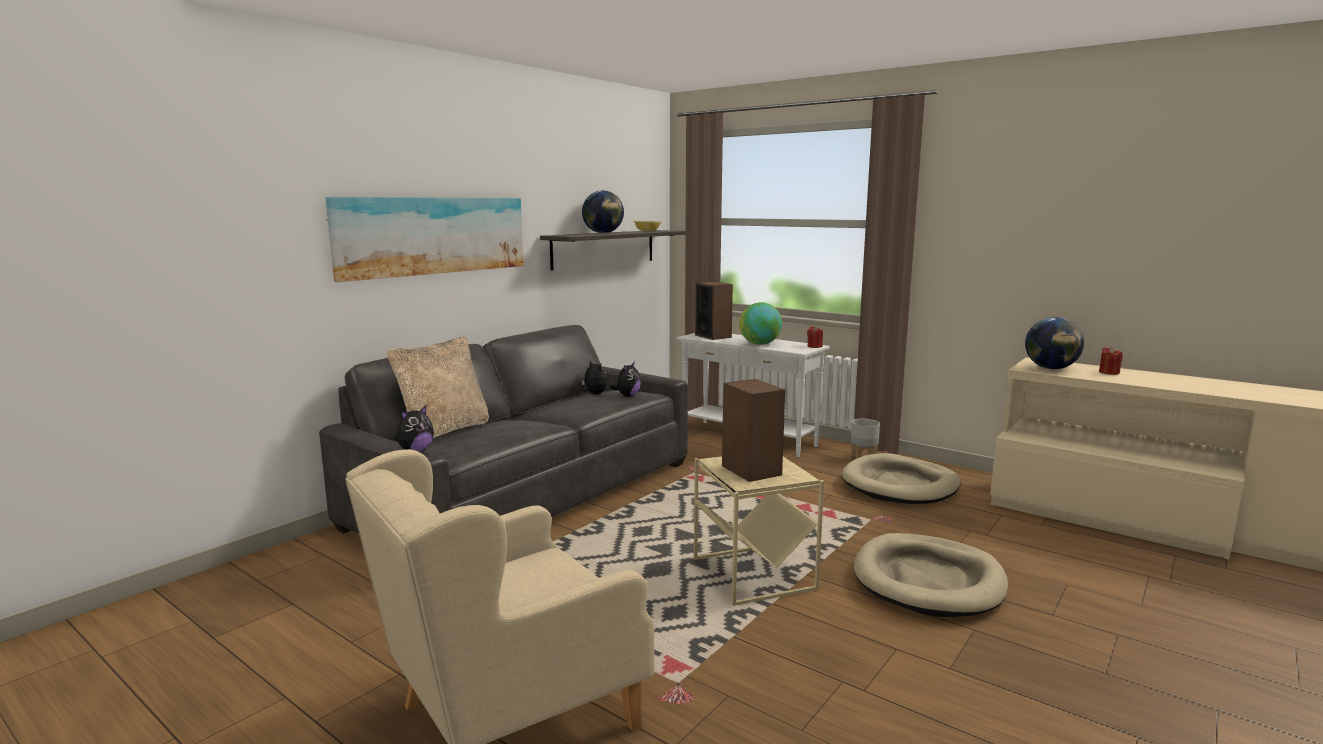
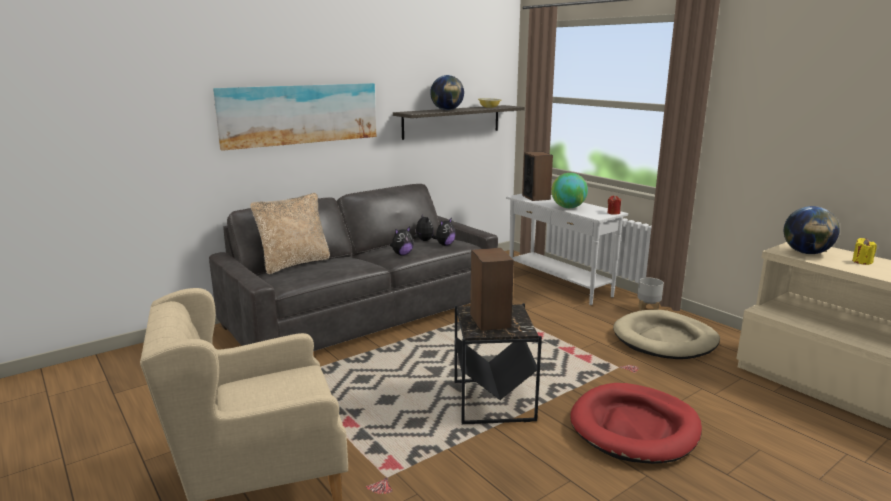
camera: 15 degrees right, 5 degrees up
(415, 451) = (255, 280): plush toy -> plush toy (402, 254)
(753, 575) = (492, 401): beige side table -> black side table
(928, 580) = (634, 427): beige dog bed -> red dog bed
(1109, 372) = (862, 262): red candle -> yellow candle

